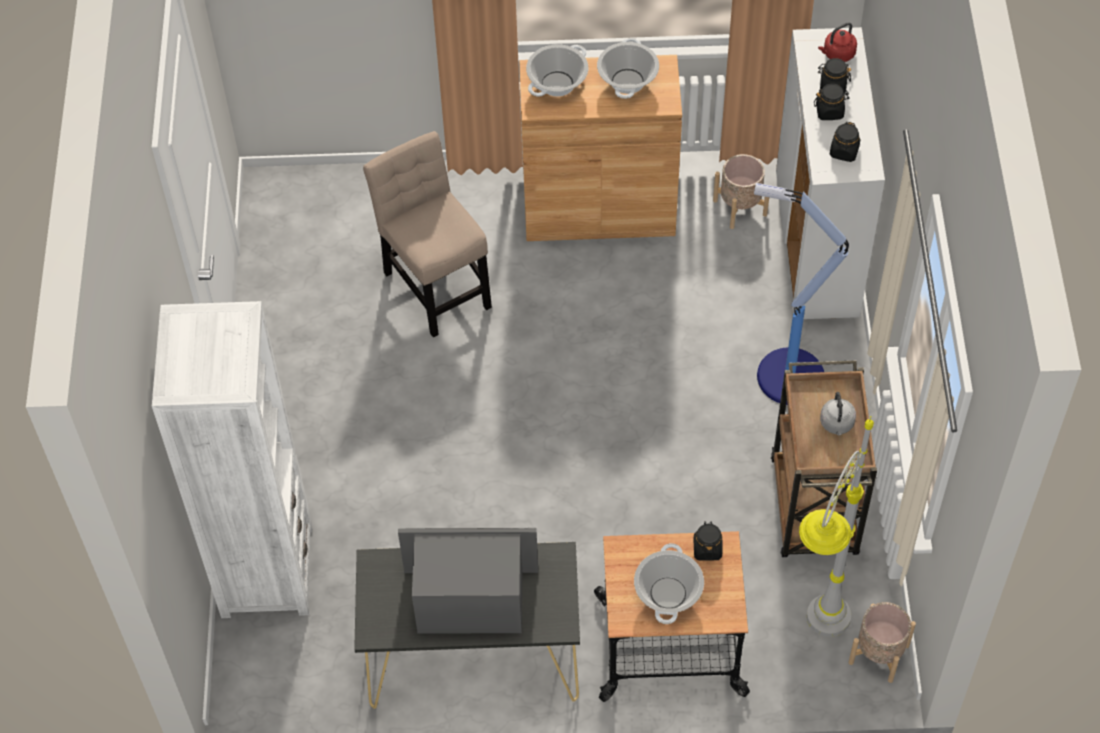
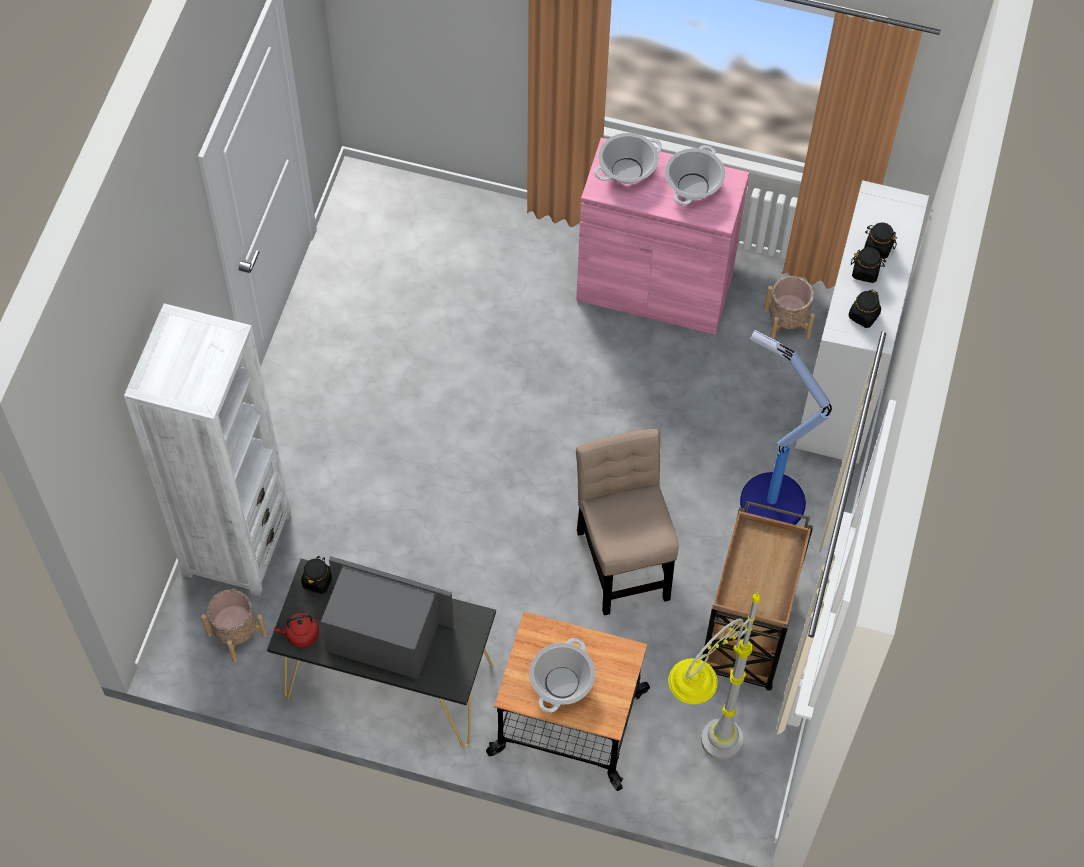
camera: 15 degrees right, 5 degrees up
(435, 284) = (478, 318): beige chair -> beige chair (622, 558)
(599, 209) = (654, 288): brown cabinet -> pink cabinet
(707, 549) = (612, 652): black jar -> black jar (317, 580)
(837, 54) = (895, 217): red kettle -> red kettle (300, 635)
(837, 424) = (769, 572): grey kettle -> none
(878, 654) = (754, 789): beige planter -> beige planter (236, 634)

